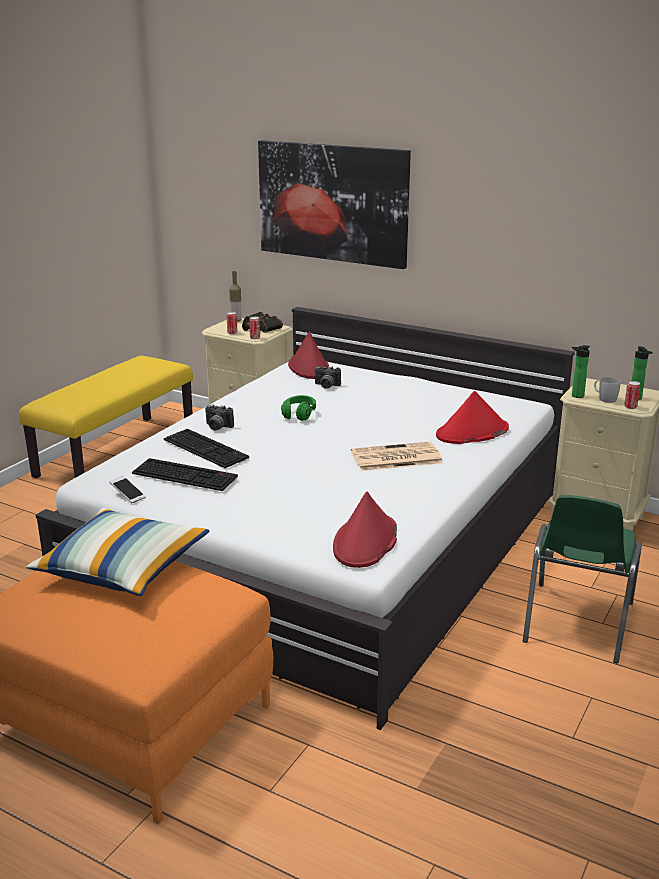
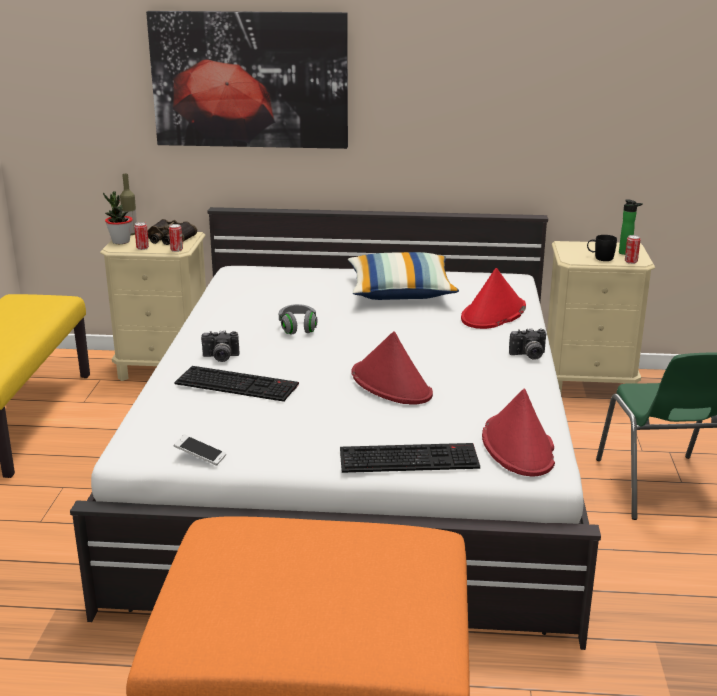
camera: 25 degrees left, 0 degrees up
(123, 569) = (283, 544): pillow -> pillow (401, 292)
(186, 475) = (248, 418): keyboard -> keyboard (410, 458)
(222, 325) = (121, 242): none -> potted plant
(299, 415) = (298, 327): green headphones -> grey headphones
(309, 367) = (250, 275): red hat -> red hat (391, 384)
(326, 386) = (292, 292): camera -> camera (528, 356)
(395, 458) = (449, 354): newspaper -> none
(575, 396) = (572, 259): bottle -> none
(604, 398) = (600, 258): white mug -> black mug

